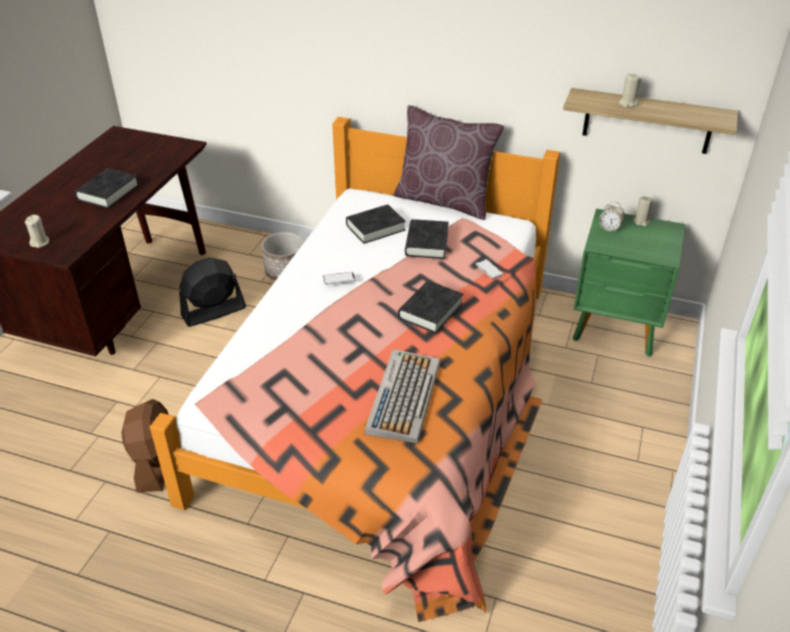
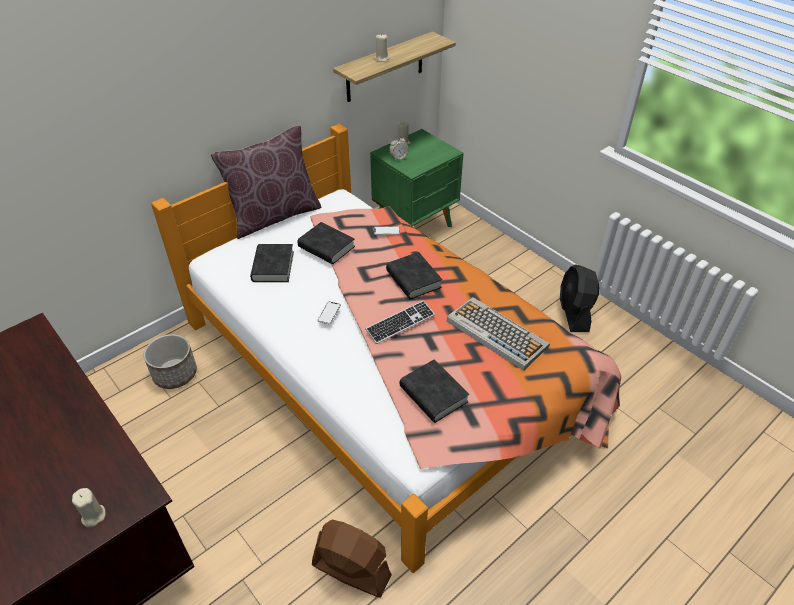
camera: 60 degrees left, 5 degrees up
(108, 192) = (52, 423): black book -> black book (433, 394)
(213, 312) = (180, 451): black fan -> black fan (574, 313)
(360, 324) = (400, 323): none -> keyboard

